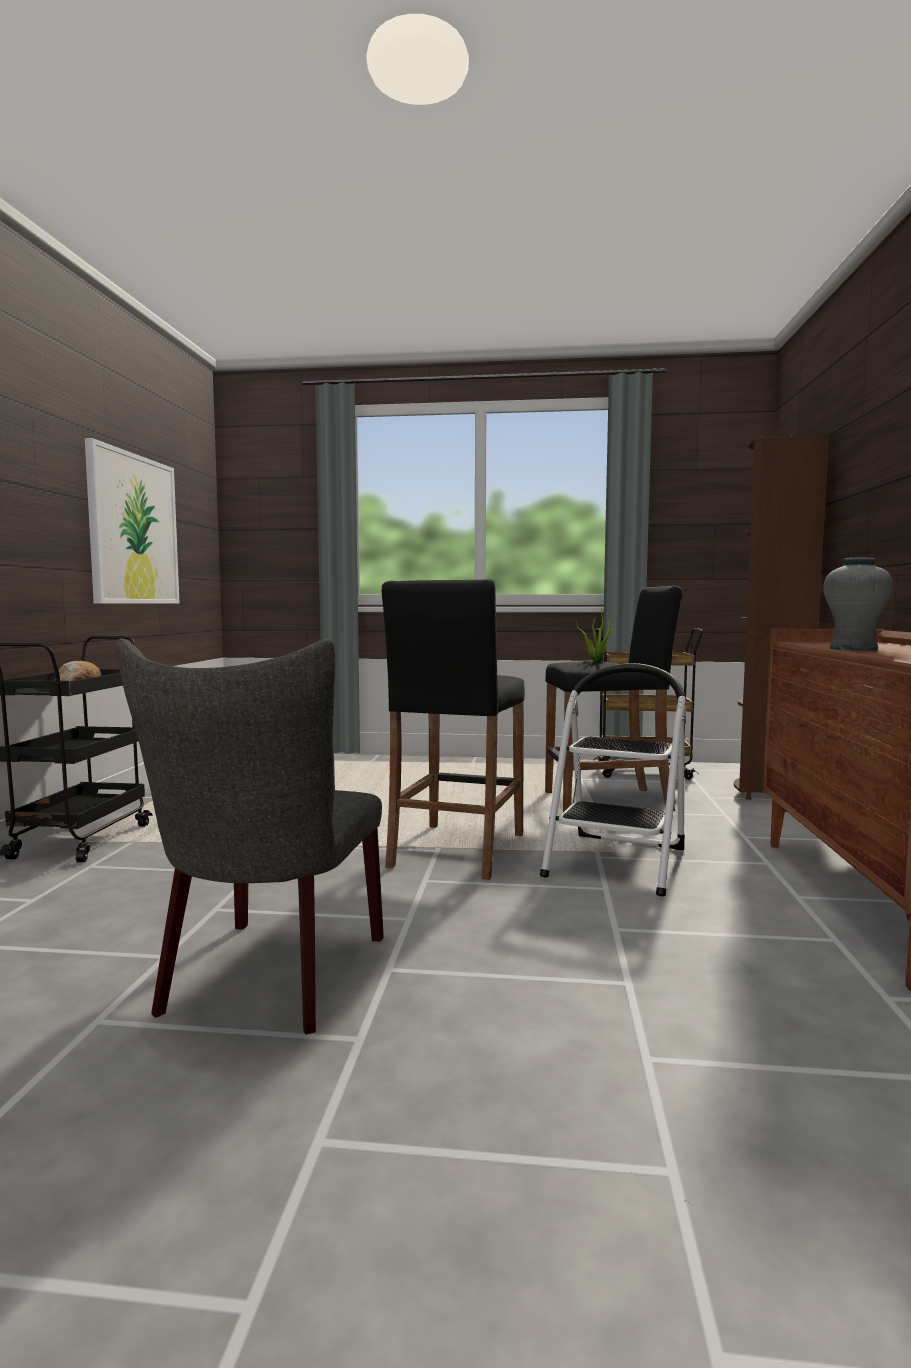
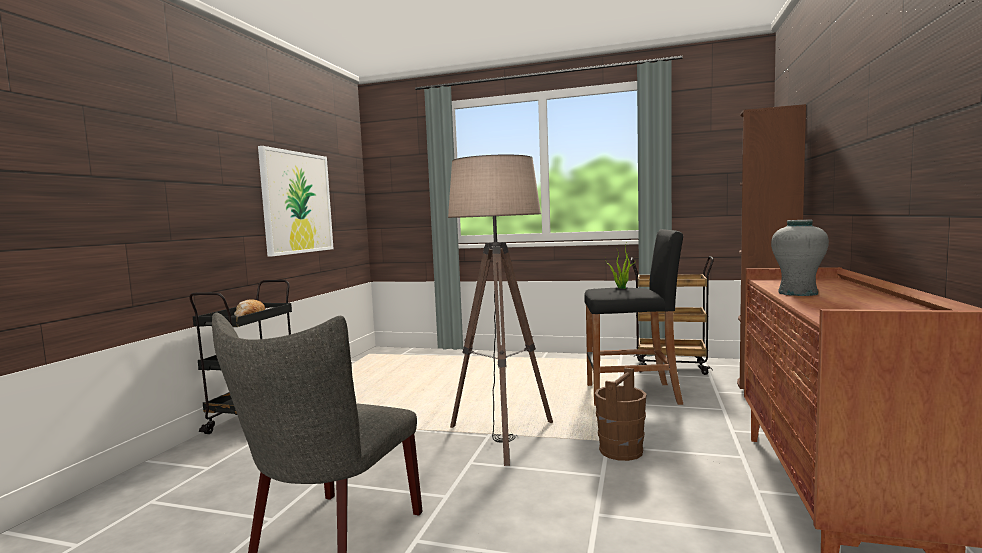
camera: 10 degrees right, 0 degrees up
(457, 850) = (502, 436): black stool -> floor lamp
(618, 861) = (621, 450): step ladder -> brown bucket

